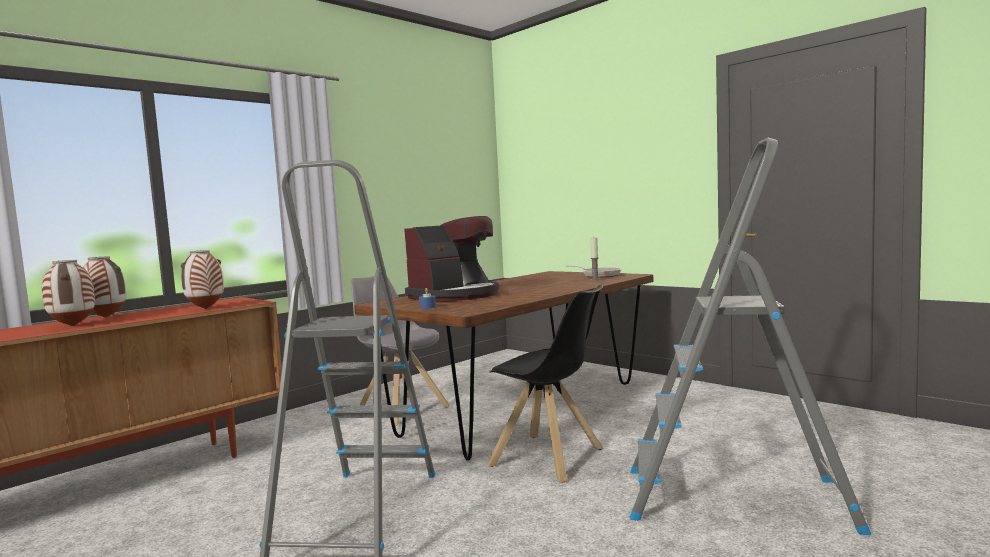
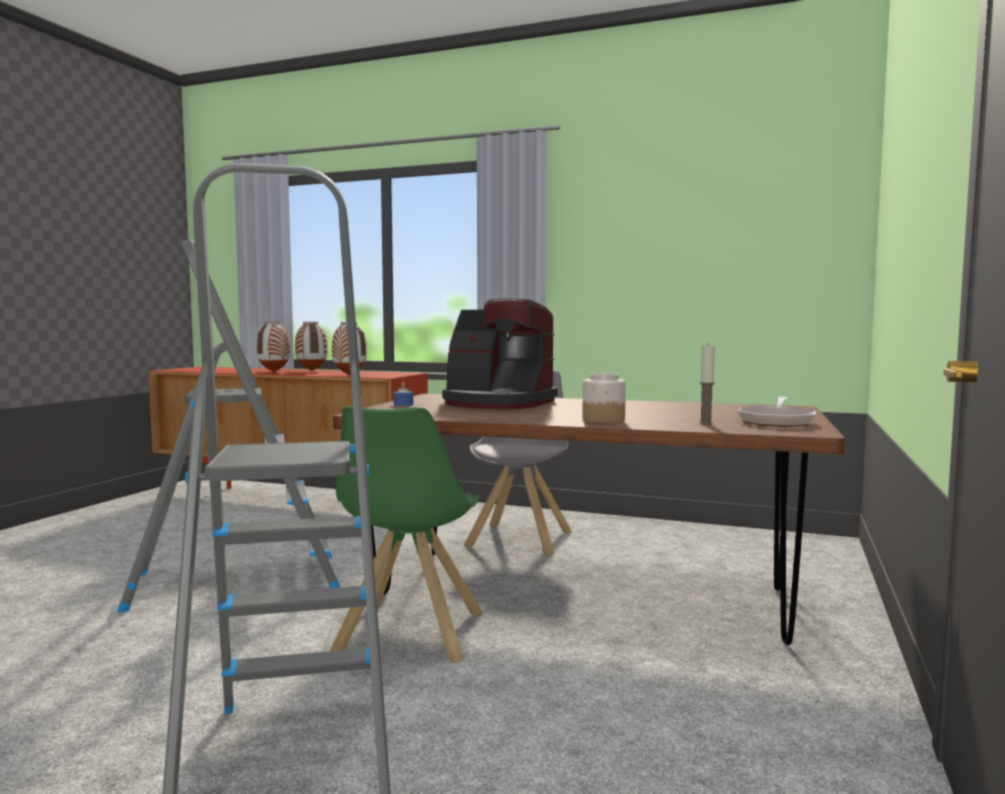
camera: 65 degrees right, 0 degrees up
(549, 457) = (408, 634): black chair -> green chair
(564, 287) = (603, 420): none -> jar

